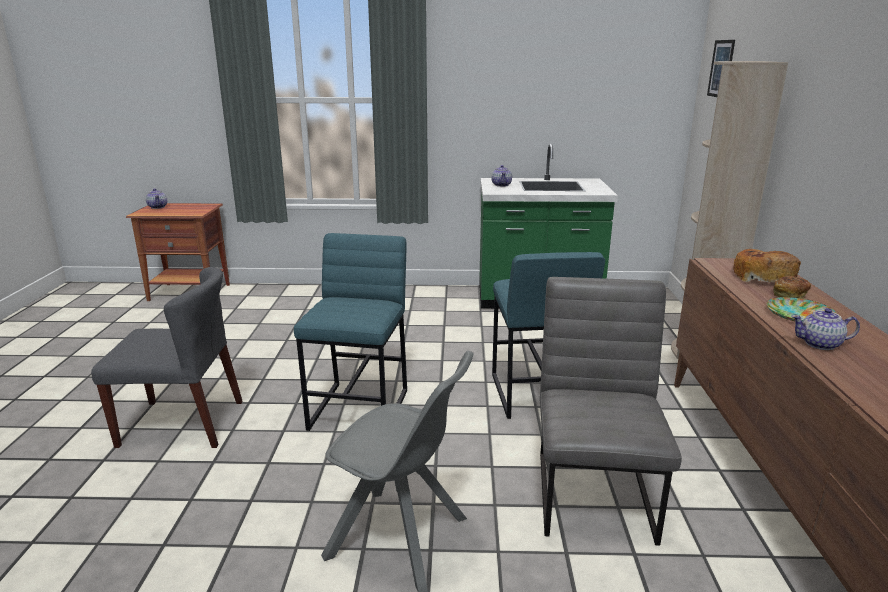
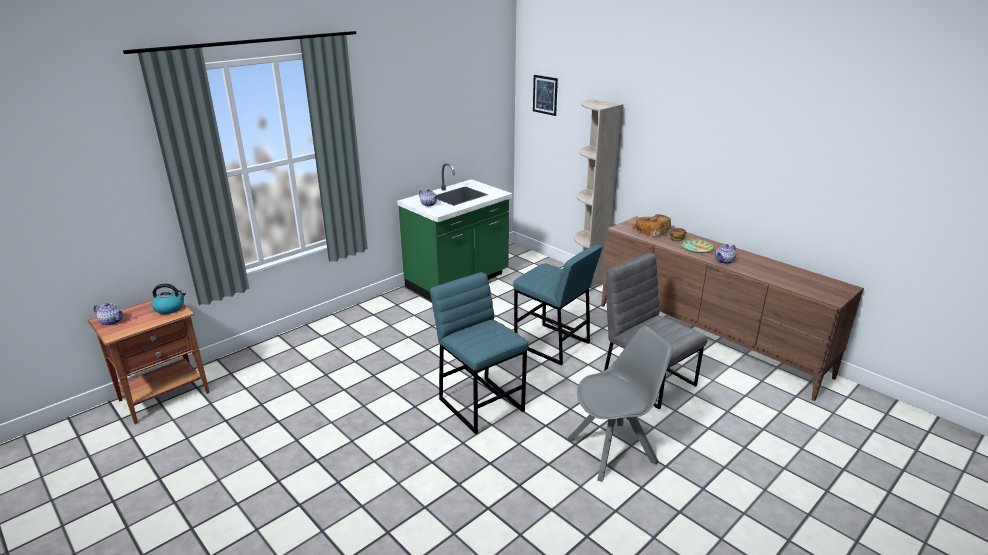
camera: 45 degrees left, 5 degrees up
(183, 423) = (391, 479): grey chair -> none
(198, 210) = (170, 308): none -> kettle

